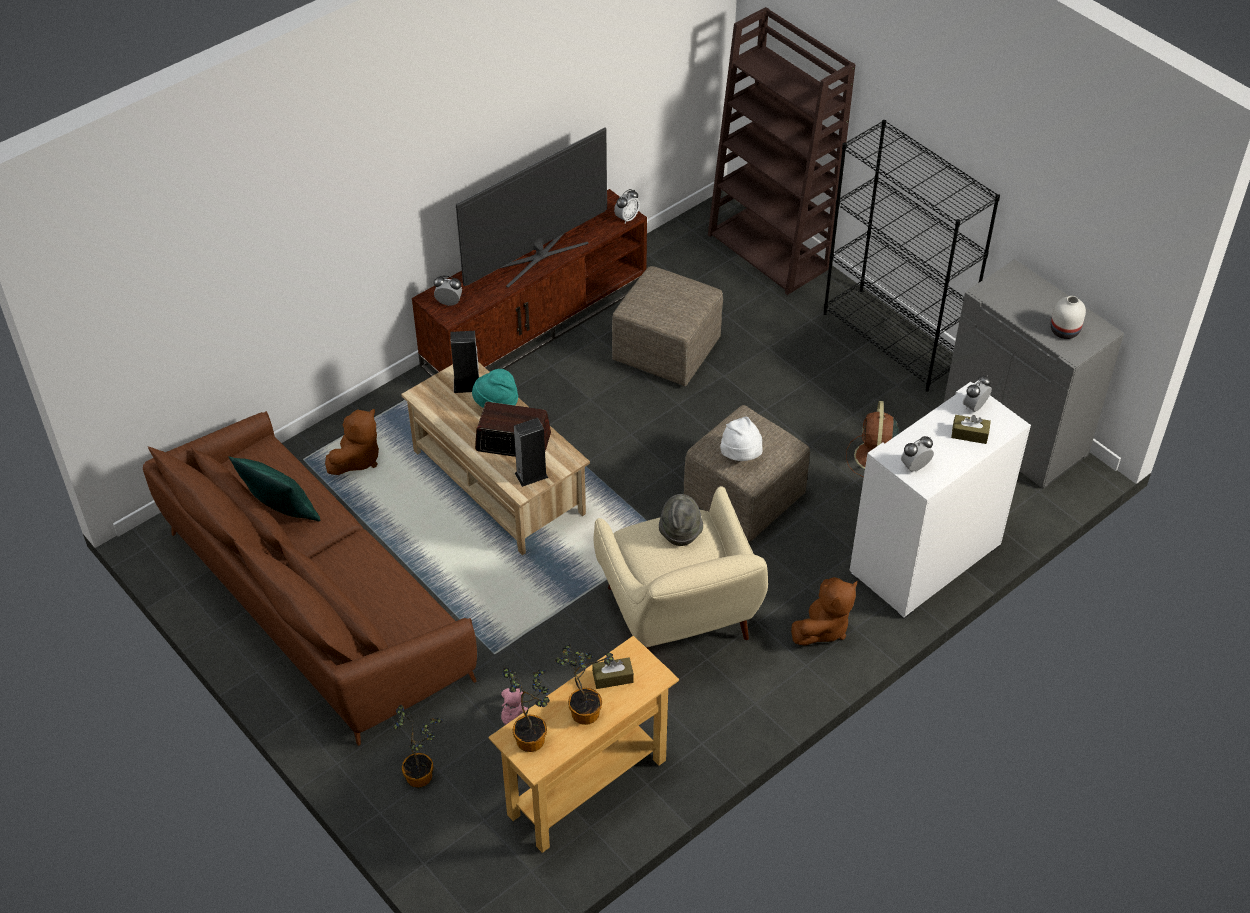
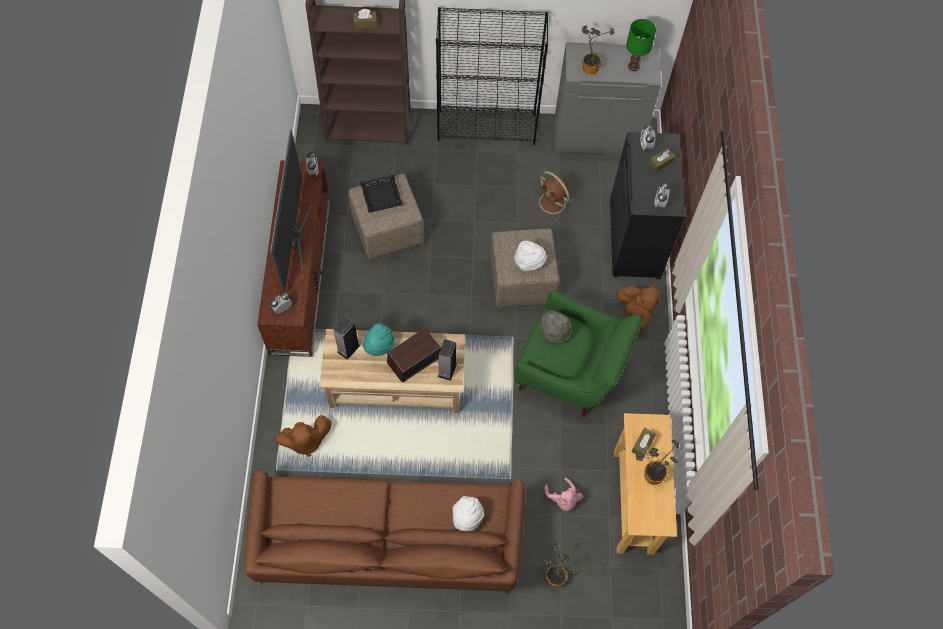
camera: 50 degrees left, 15 degrees up
(282, 511) = (340, 516): green pillow -> none
(357, 459) = (305, 441): brown plush toy -> brown plush toy turned 90 degrees clockwise
(384, 613) = (467, 518): none -> white hat
(532, 736) = (646, 512): potted plant -> potted plant (589, 66)
(671, 291) = (381, 196): none -> black tray
(680, 619) = (570, 374): beige armchair -> green armchair
(792, 88) = (365, 23): none -> brown tissue box
(925, 561) = (635, 239): white cabinet -> black cabinet
(1065, 330) = (633, 66): white vase -> green table lamp

